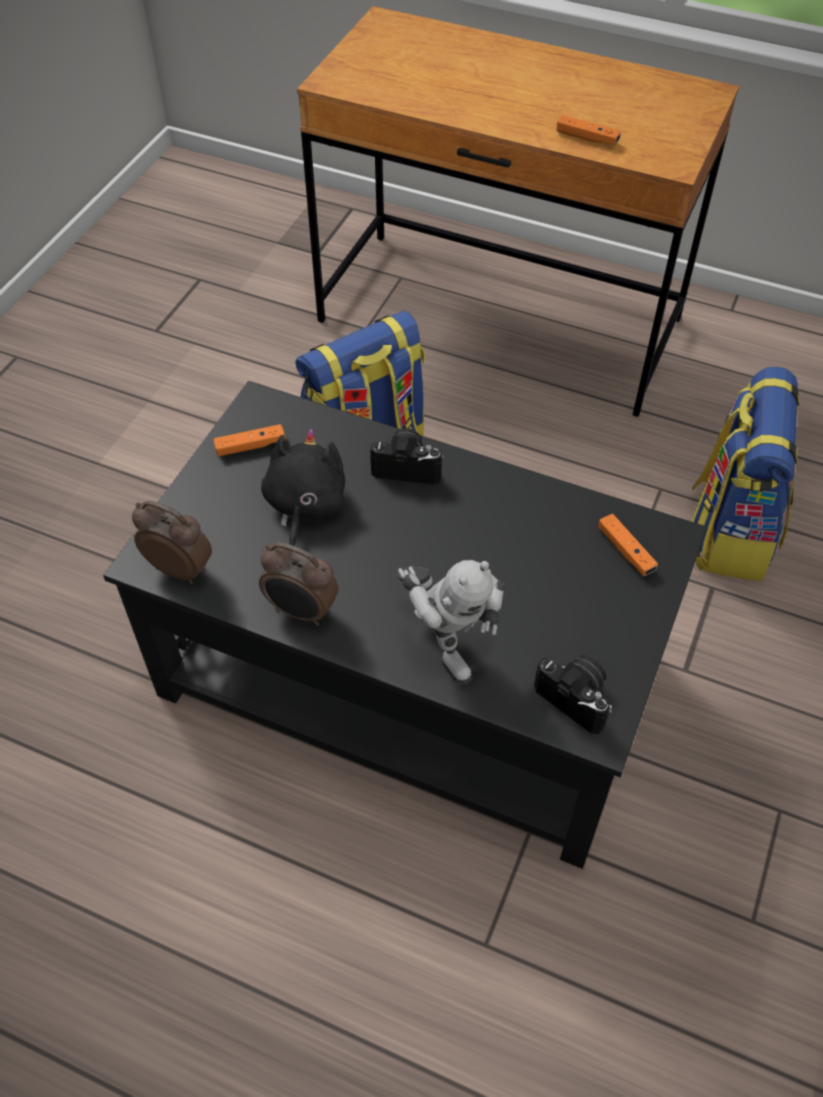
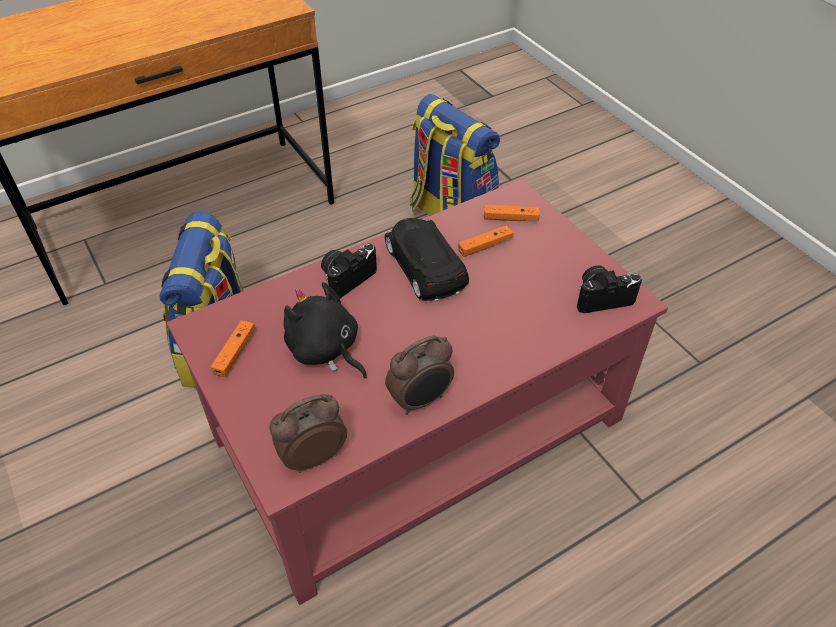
camera: 55 degrees left, 5 degrees down
(408, 673) = (416, 428): black coffee table -> red coffee table
(446, 644) = (513, 336): toy robot -> none
(479, 517) = (424, 266): none -> black toy car
(587, 138) = (218, 22): orange game controller -> orange game controller (485, 246)

